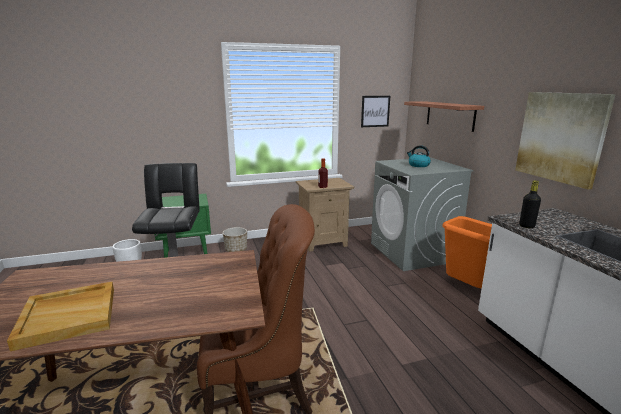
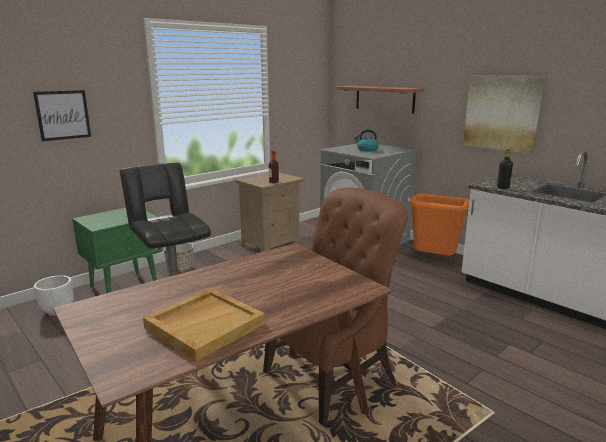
camera: 25 degrees left, 0 degrees up
(375, 111) = (301, 97): picture -> picture (63, 115)

